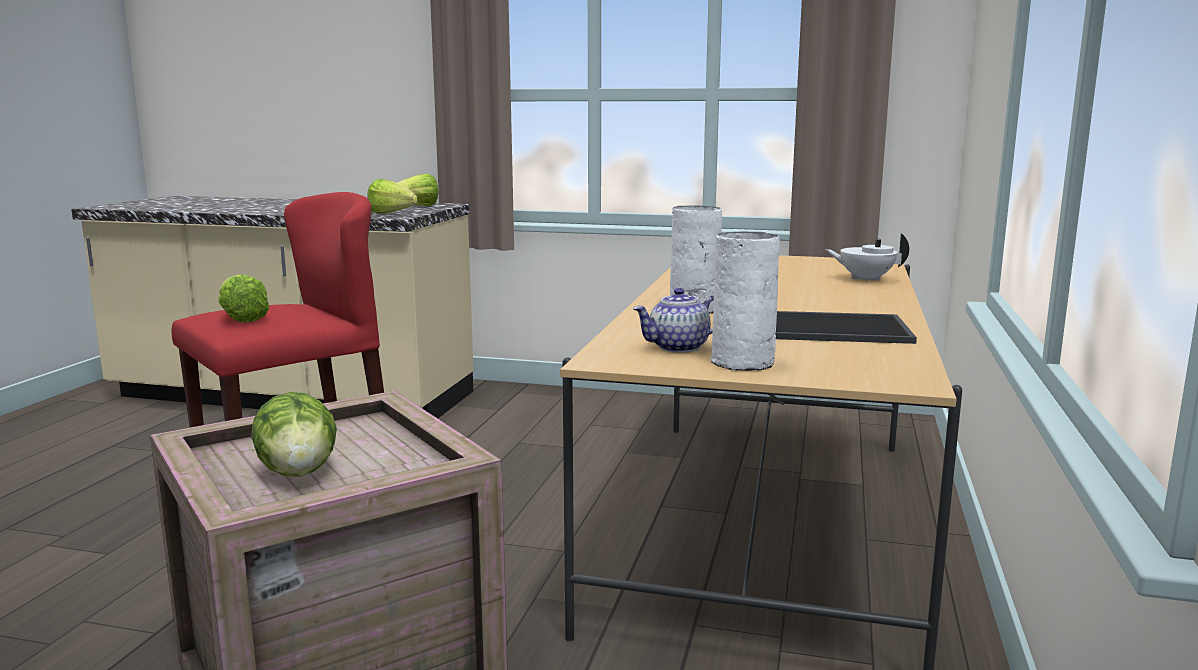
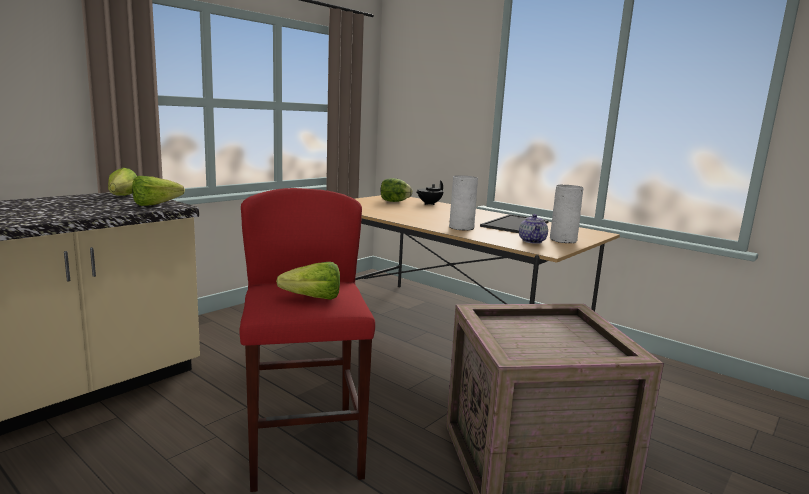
camera: 65 degrees left, 0 degrees up
(298, 472) = (567, 343): lettuce -> lettuce (394, 202)
(865, 279) = (429, 204): white teapot -> black teapot

